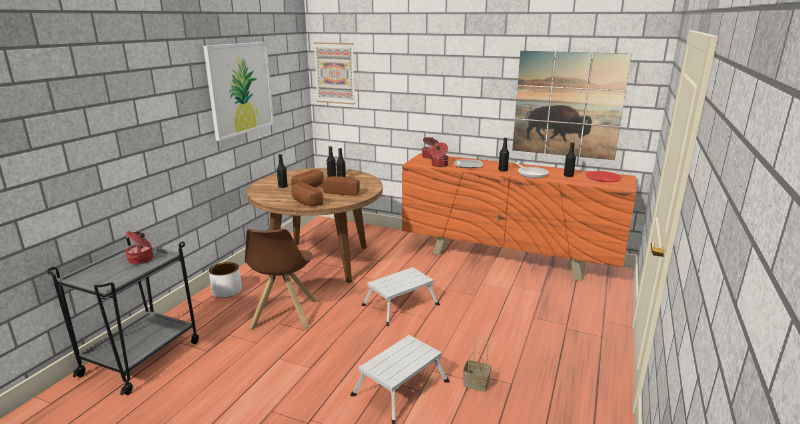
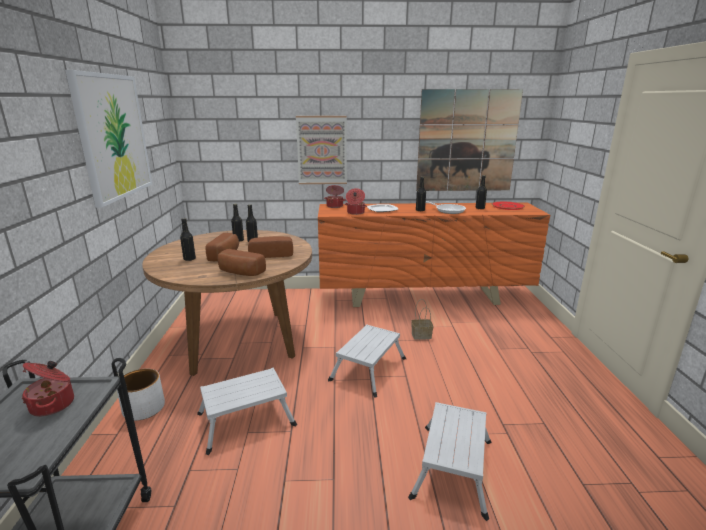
camera: 25 degrees left, 0 degrees up
(283, 315) = (245, 419): brown chair -> white step ladder
(335, 73) = (208, 121): picture -> picture (322, 150)
(477, 383) = (516, 433): basket -> basket (422, 335)

